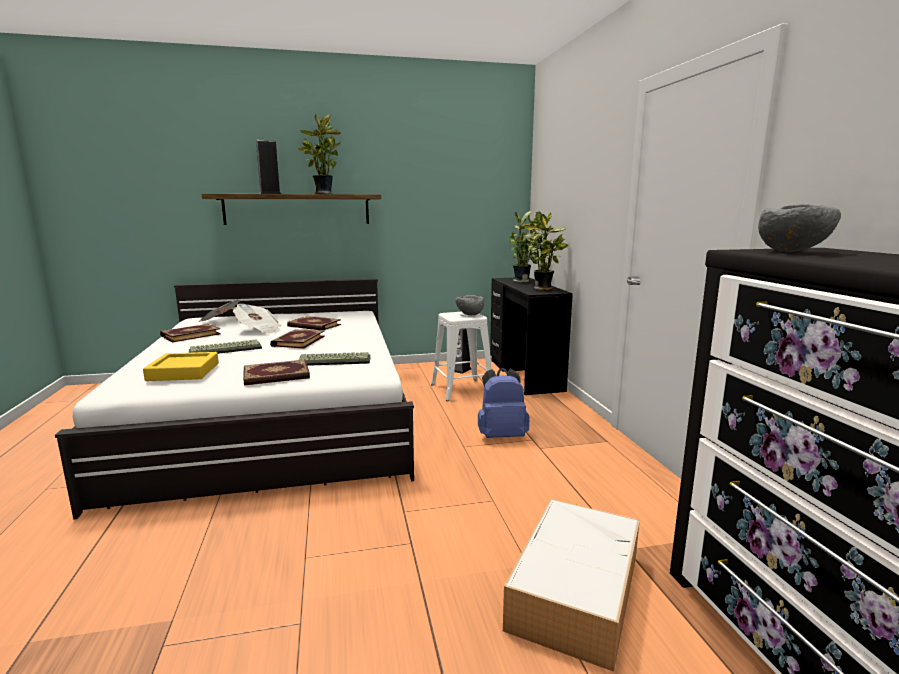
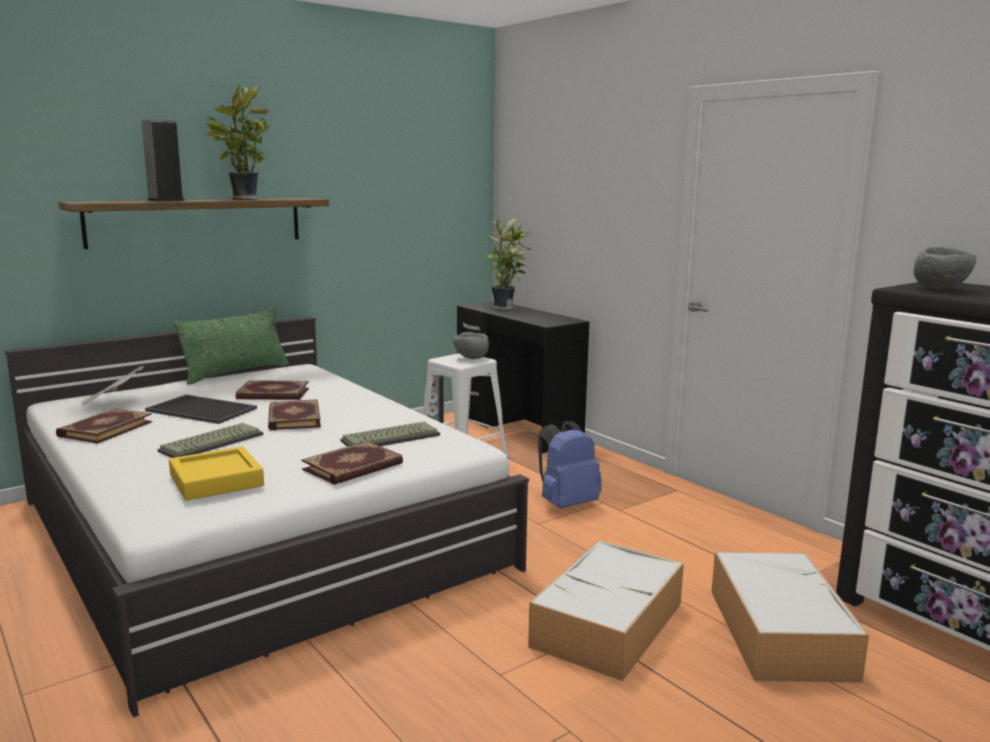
camera: 25 degrees left, 0 degrees up
(258, 330) = (203, 409): newspaper -> tray
(316, 312) = (236, 373): none -> green pillow
(427, 541) = (607, 626): none -> storage box
(544, 289) = (549, 318): potted plant -> none

